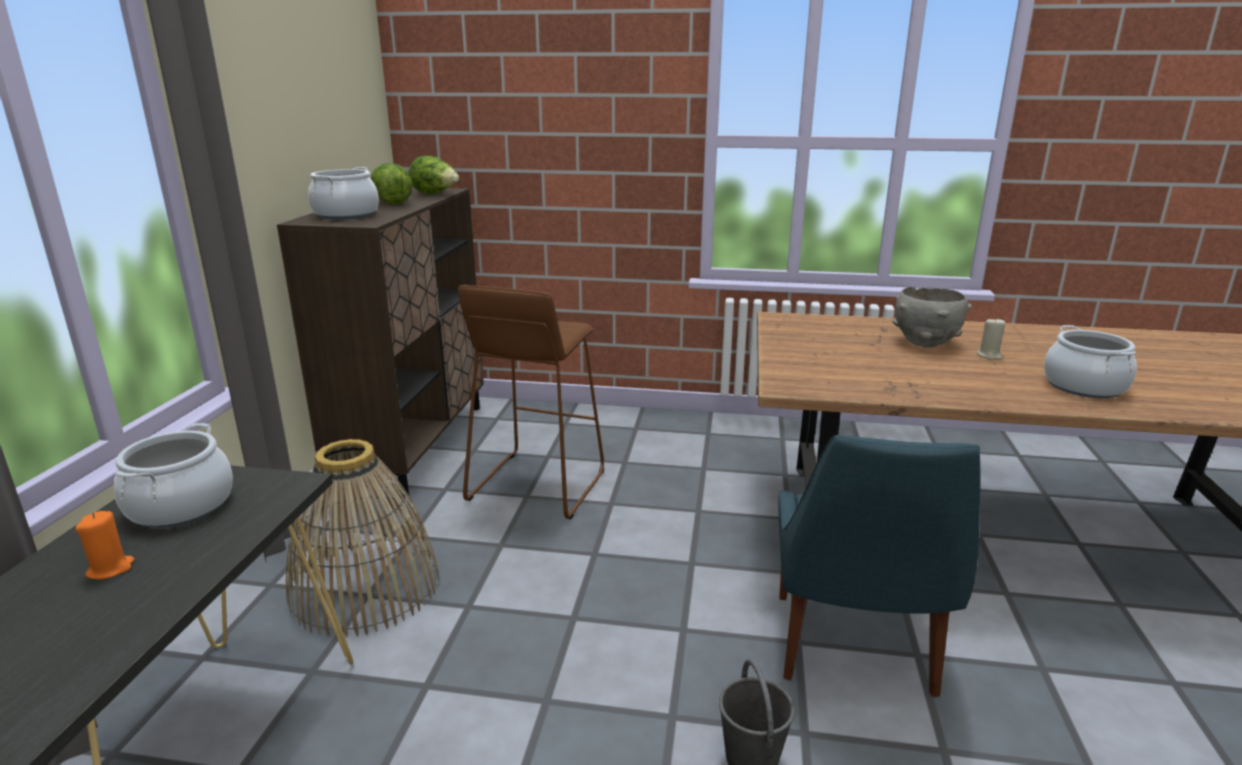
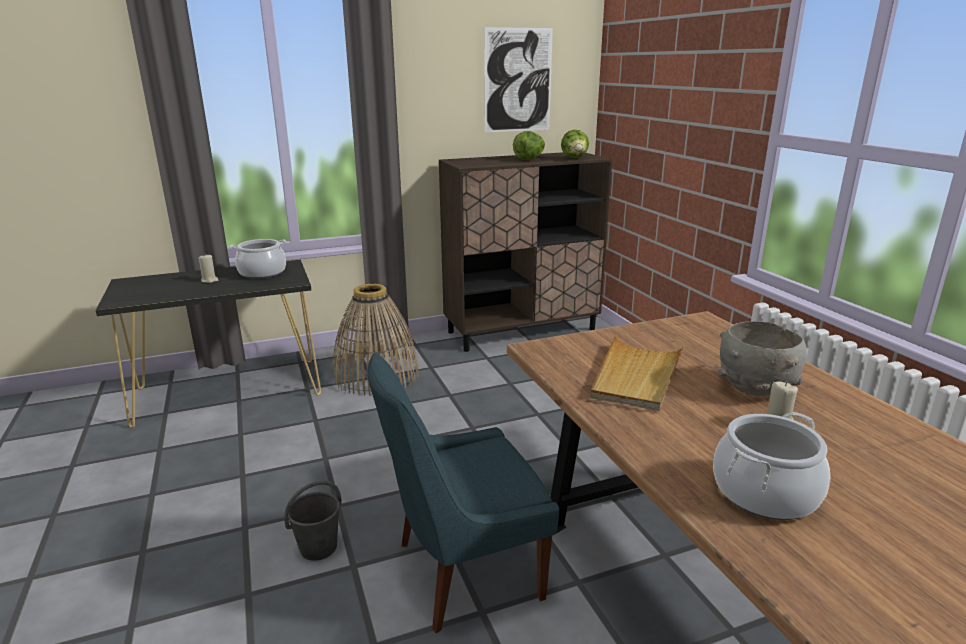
camera: 60 degrees right, 0 degrees up
(111, 569) = (209, 280): orange candle -> beige candle
(326, 92) = (518, 80): none -> picture
(346, 215) = (480, 160): cooking pot -> none
(536, 485) = (526, 382): brown stool -> none
(878, 368) = (636, 376): none -> beige tray

